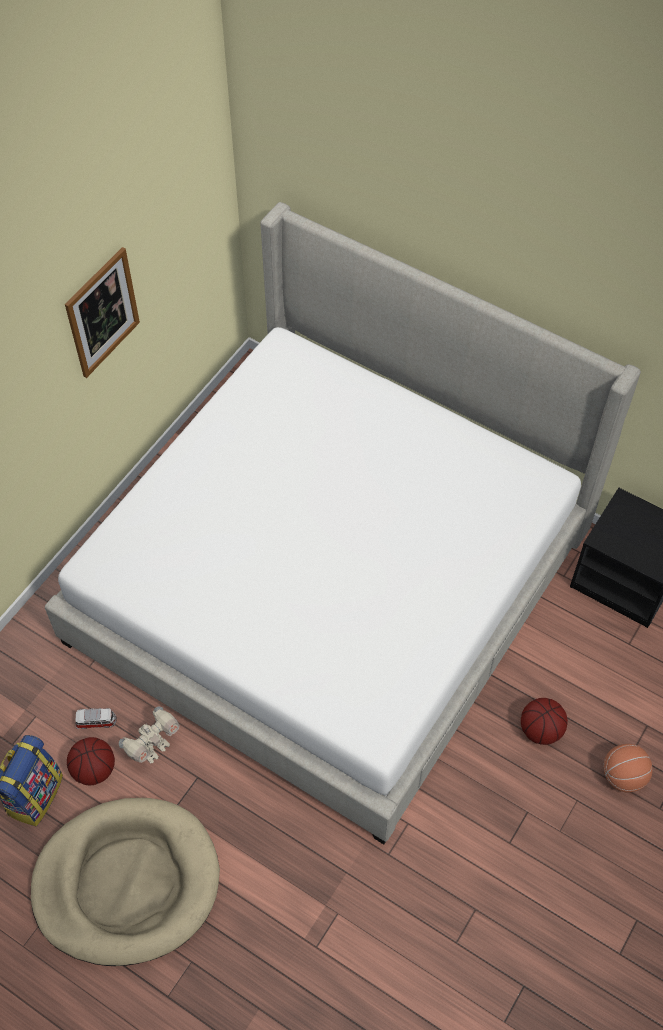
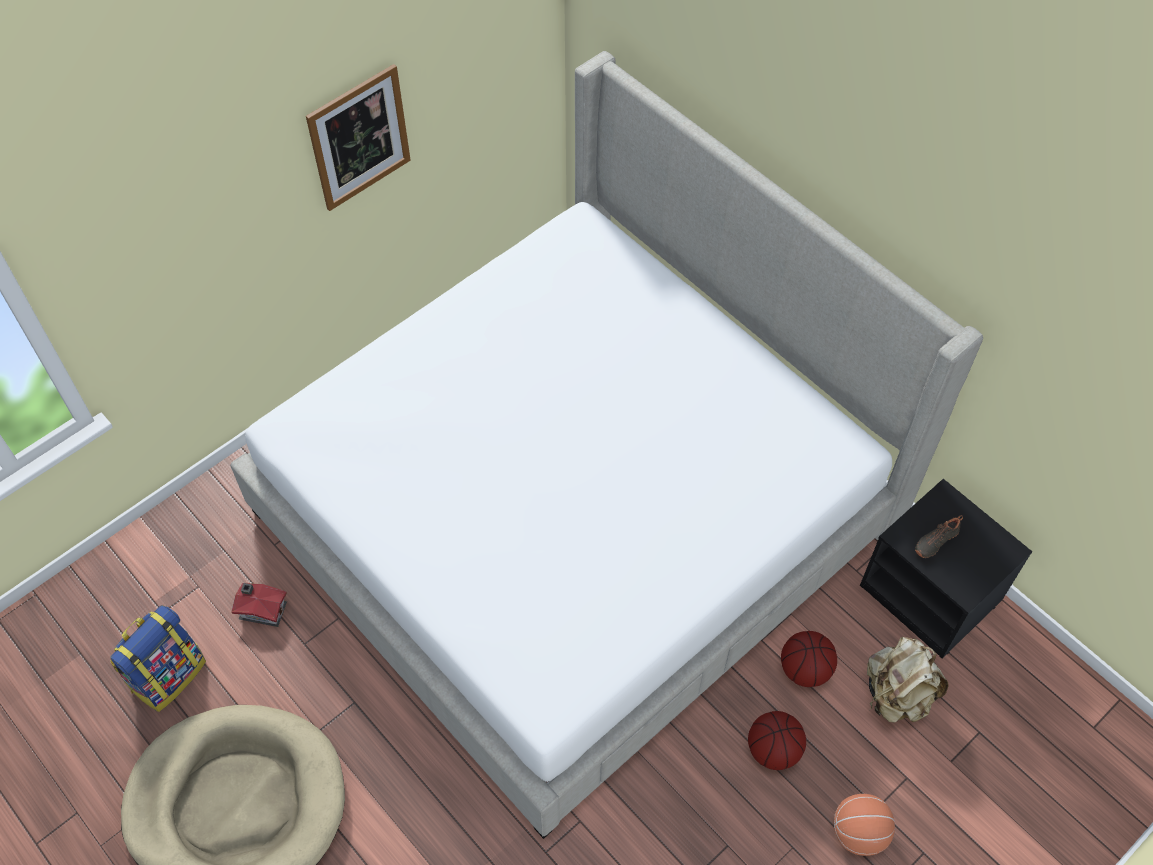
camera: 15 degrees right, 0 degrees up
(94, 770) = (243, 664): basketball -> basketball (805, 669)
(96, 721) = (262, 609): toy car -> toy house
(154, 748) = (316, 656): toy robot -> none
(621, 664) = (897, 694): none -> beige backpack
(626, 536) = (935, 540): none -> black shoe

